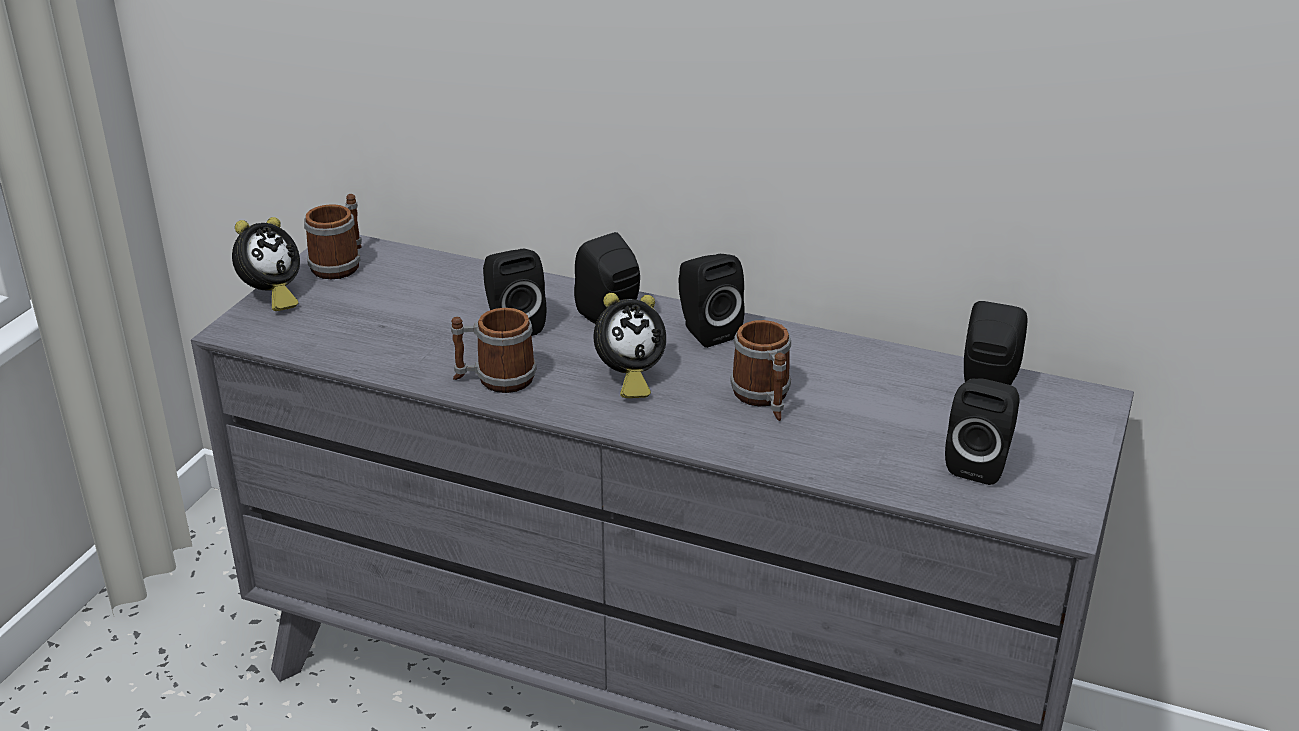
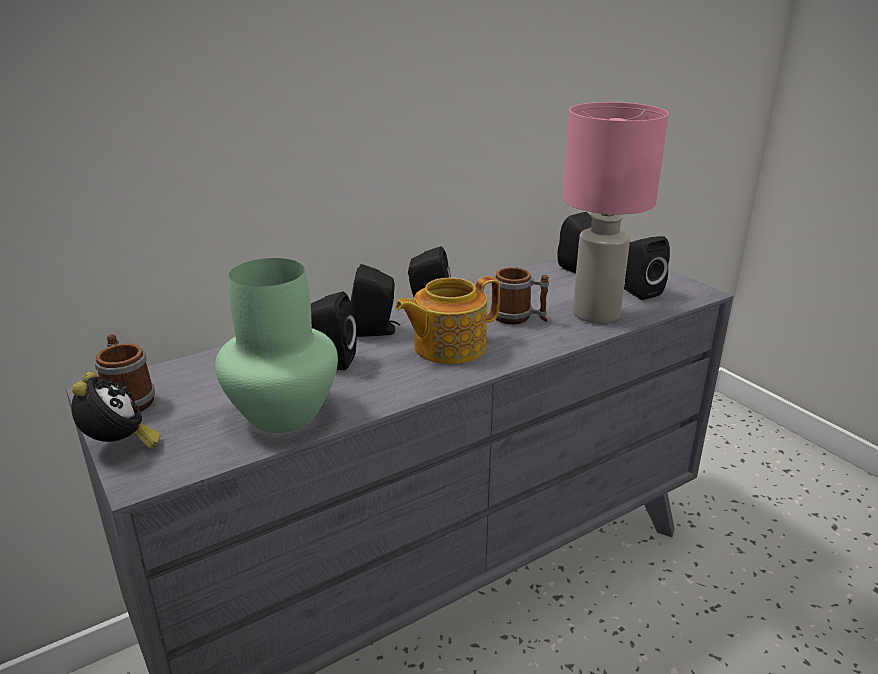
camera: 55 degrees left, 5 degrees down
(394, 346) = (285, 413): none -> green vase
(495, 379) = (386, 389): mug -> none
(628, 379) = (447, 347): alarm clock -> teapot
(854, 450) = (595, 313): none -> pink table lamp

